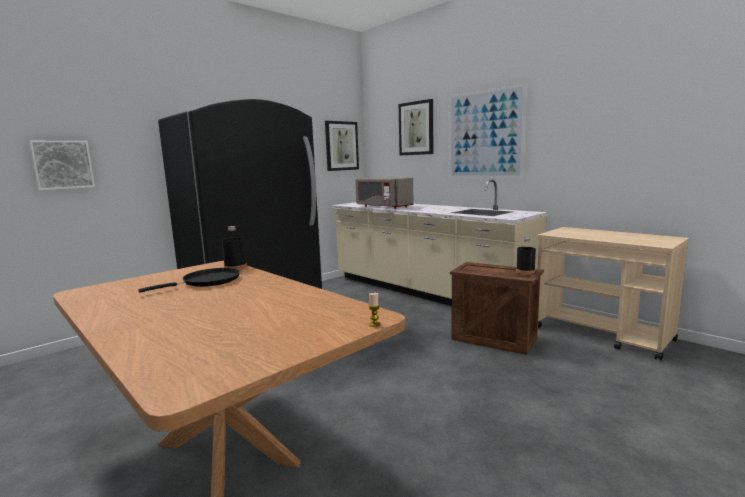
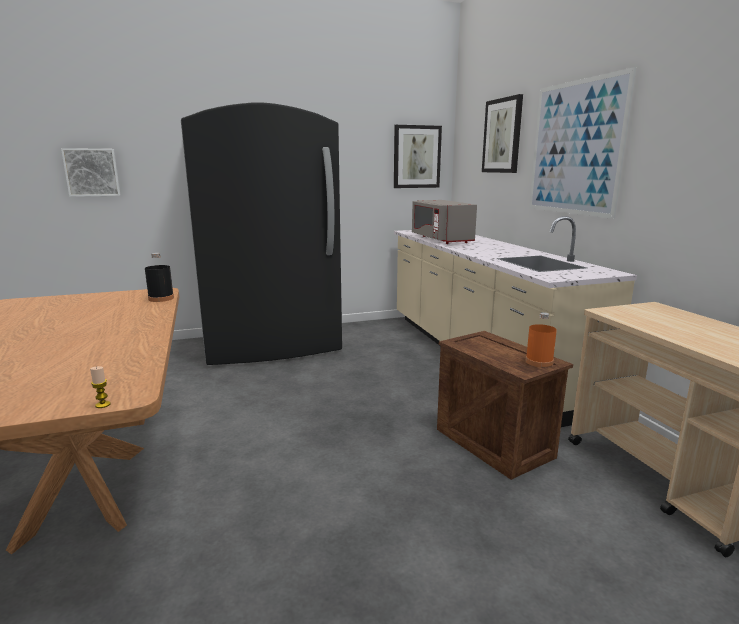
camera: 25 degrees right, 5 degrees up
(207, 281) = (105, 311): black frying pan -> none
(525, 271) = (539, 362): black bottle -> orange bottle

